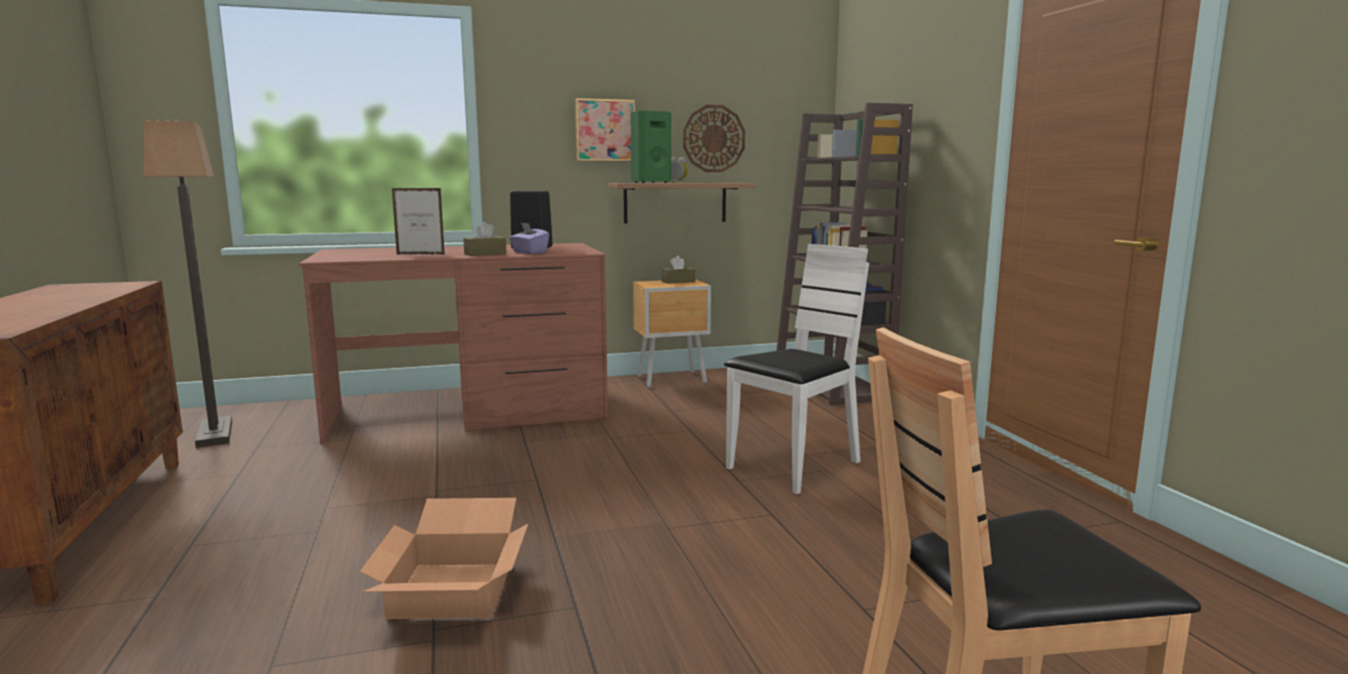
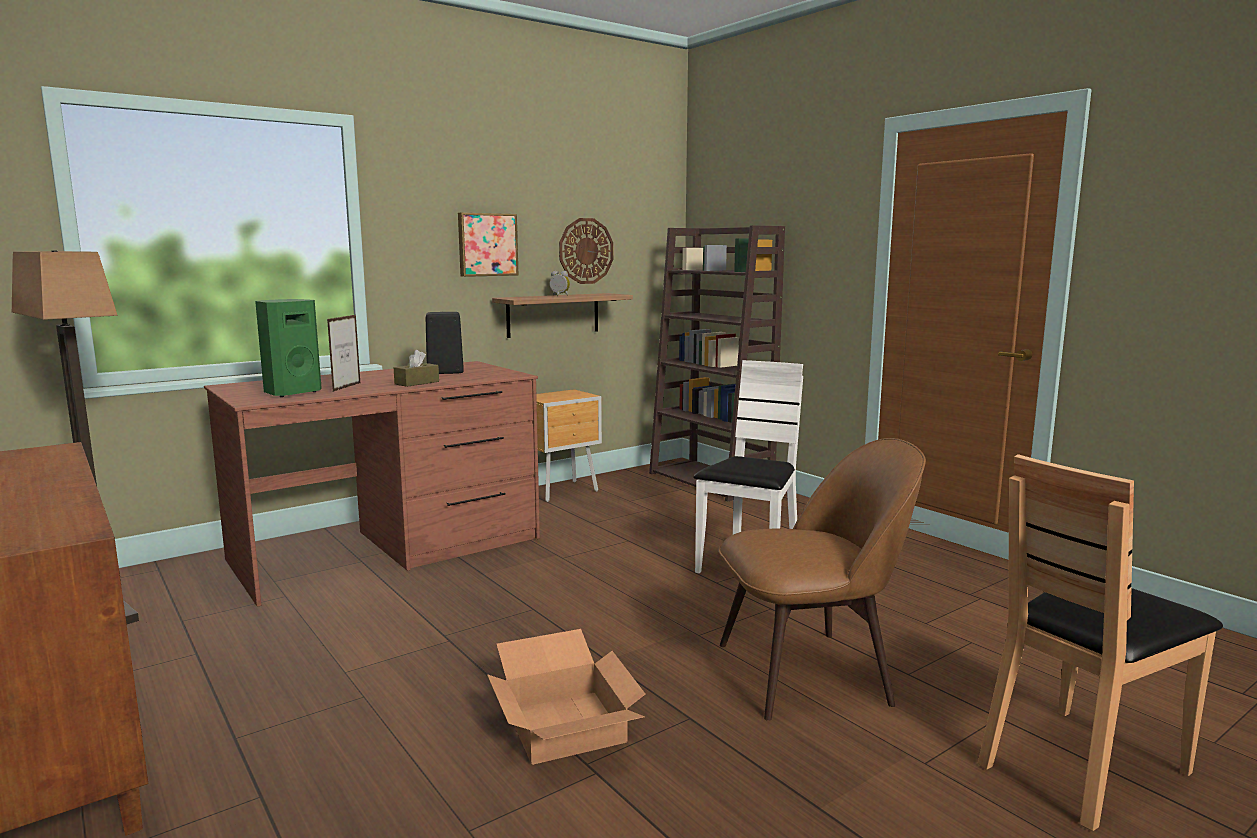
camera: 20 degrees left, 0 degrees up
(420, 254) = (346, 387): picture frame -> picture frame turned 120 degrees clockwise
(529, 252) = (457, 378): purple tissue box -> none
(649, 182) = (535, 297): green speaker -> green speaker (291, 393)
(678, 281) = (564, 393): brown tissue box -> none
(749, 586) = (810, 672): none -> brown chair

